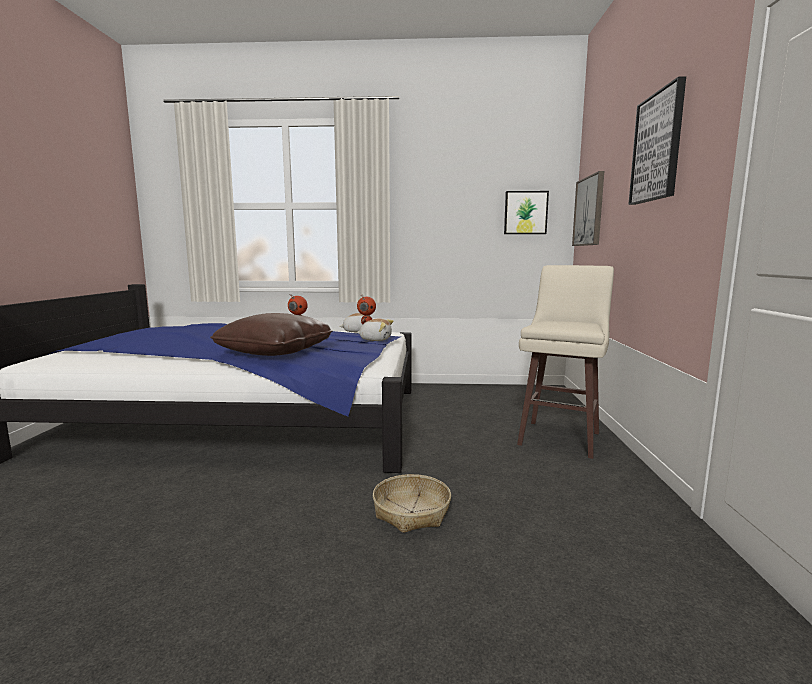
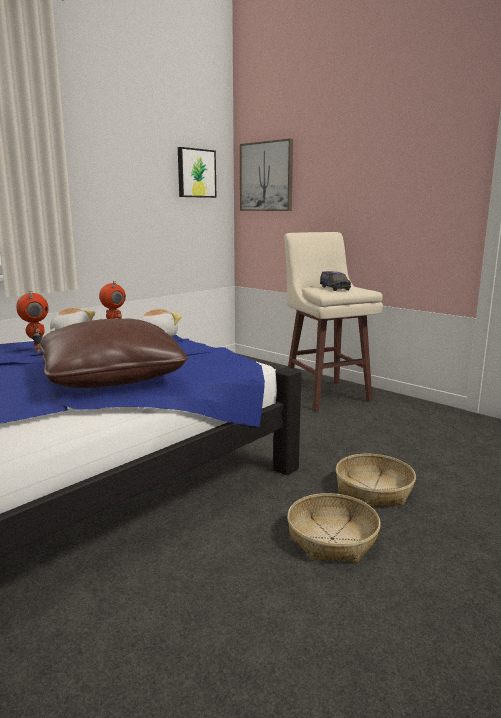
camera: 50 degrees left, 5 degrees up
(312, 519) = (332, 539): none -> basket
(559, 323) = (334, 288): none -> toy truck
(657, 147) = (388, 130): picture -> none

